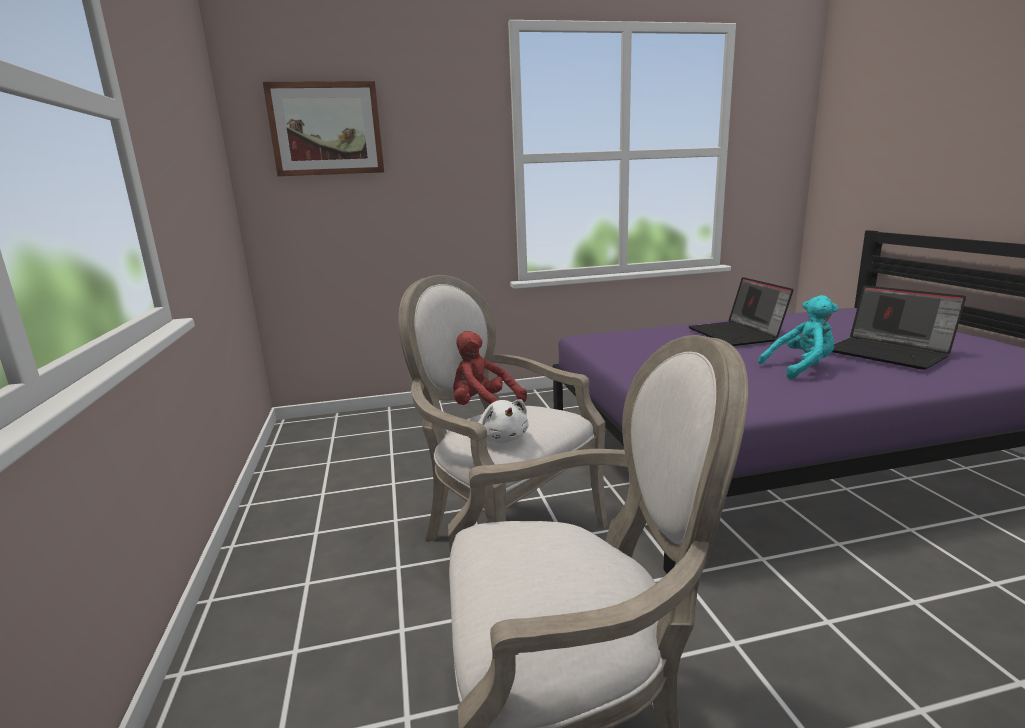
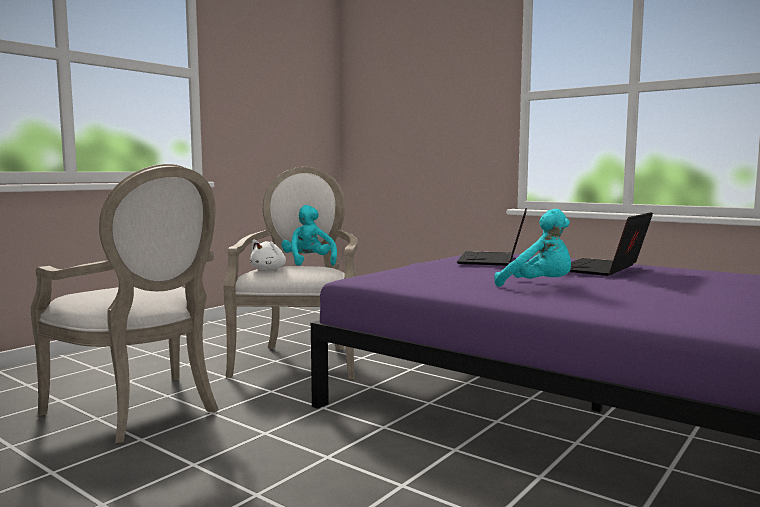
camera: 50 degrees right, 10 degrees down
(326, 129) = (392, 81): picture -> none
(484, 408) = (309, 263): red plush toy -> turquoise plush toy
(890, 353) = (662, 296): laptop -> laptop (493, 260)

